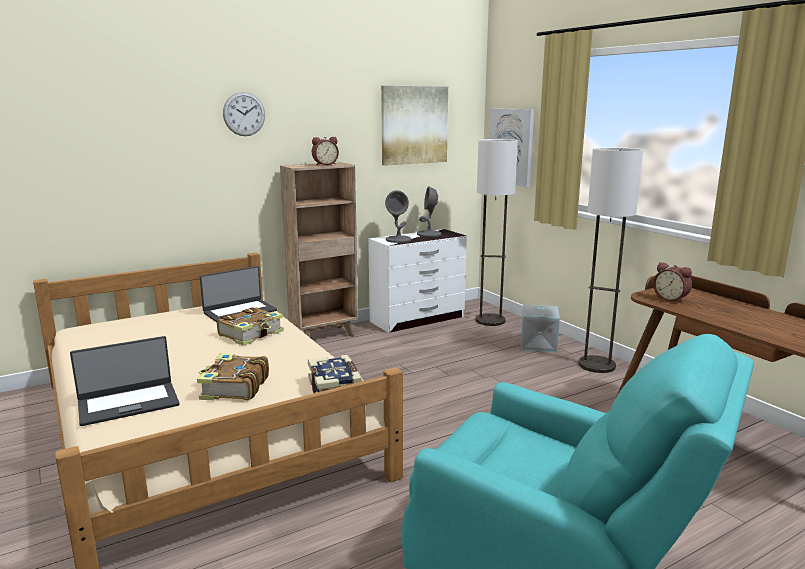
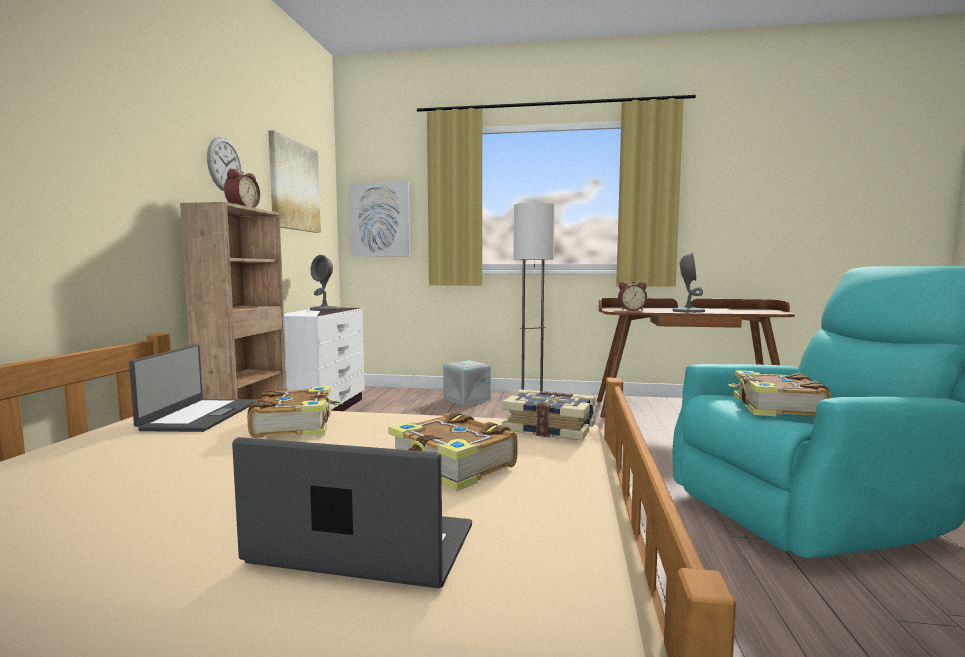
camera: 50 degrees left, 10 degrees down
(128, 403) = (362, 547): laptop -> laptop turned 90 degrees counterclockwise
(244, 114) = (130, 112): wall clock -> wall clock (224, 165)
(398, 240) = (310, 313): grey table lamp -> grey table lamp (688, 311)
(487, 448) = (775, 408): none -> book
(490, 320) = (393, 395): floor lamp -> none

